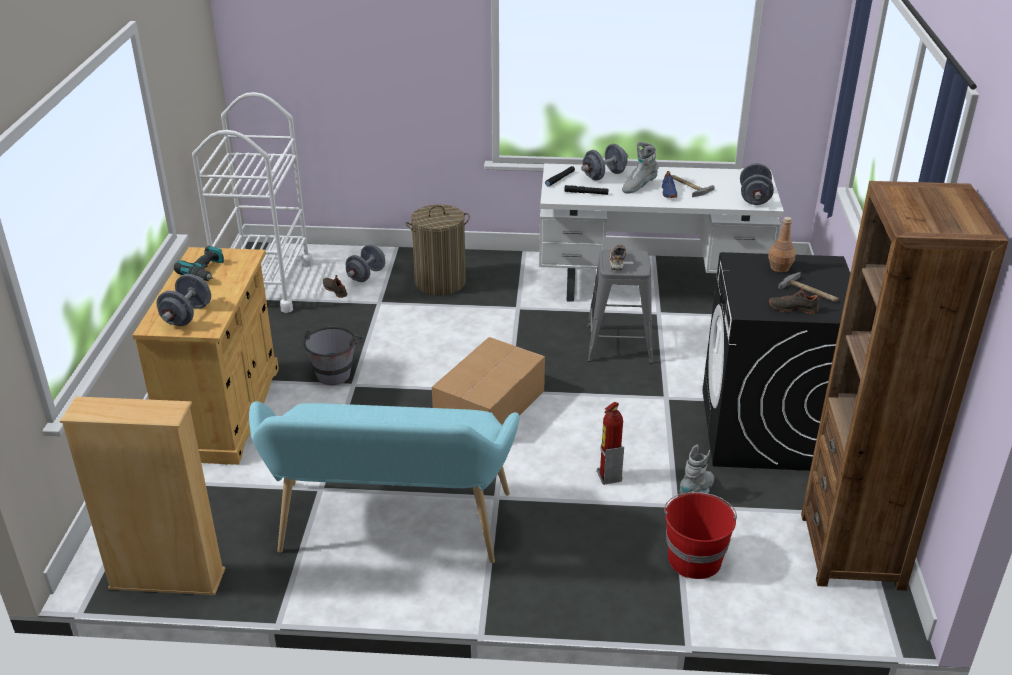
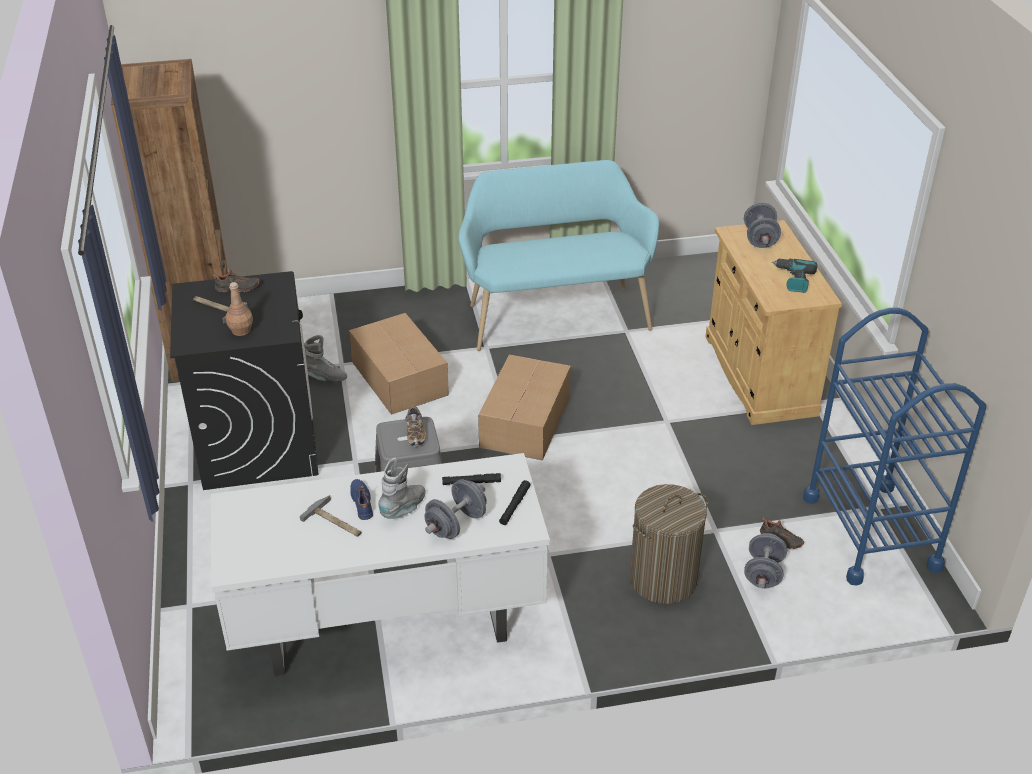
camera: 165 degrees right, 5 degrees up
(167, 579) = (683, 264): beige bookcase -> none
(265, 285) = (870, 532): white cart -> blue cart
(336, 371) = (694, 432): grey bucket -> none
(608, 477) = (399, 377): fire extinguisher -> cardboard box
(694, 558) = (326, 331): red bucket -> none
(697, 491) = (323, 377): grey boot -> grey boot turned 105 degrees counterclockwise
(754, 198) = (245, 512): grey dumbbell -> none

